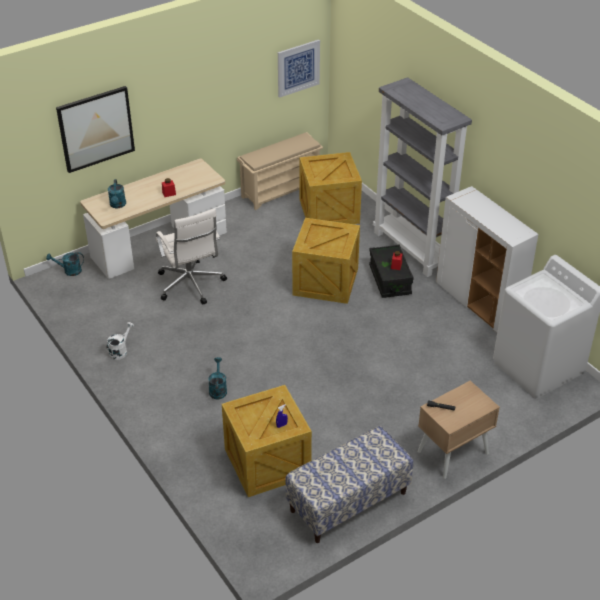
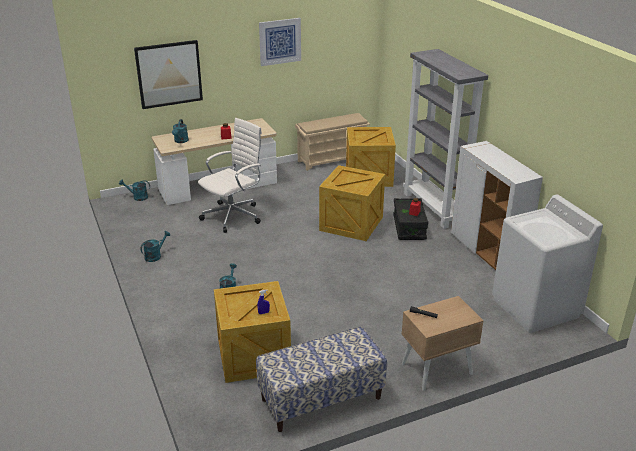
camera: 10 degrees right, 10 degrees down
(120, 351) = (155, 256): white watering can -> turquoise watering can
(191, 285) = (234, 216): white office chair -> white office chair turned 120 degrees counterclockwise
(298, 68) = (352, 53): picture -> picture (280, 41)

